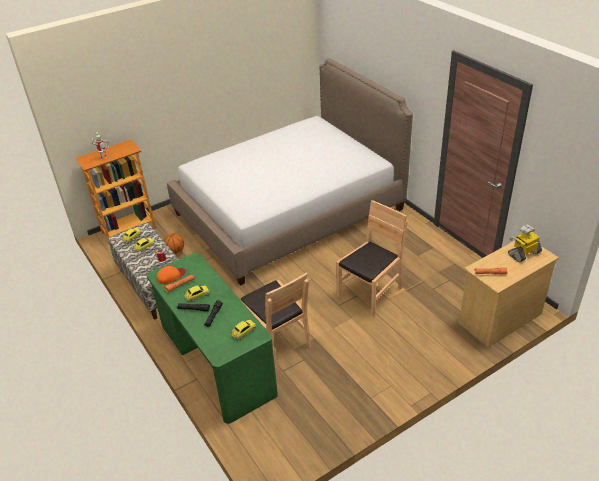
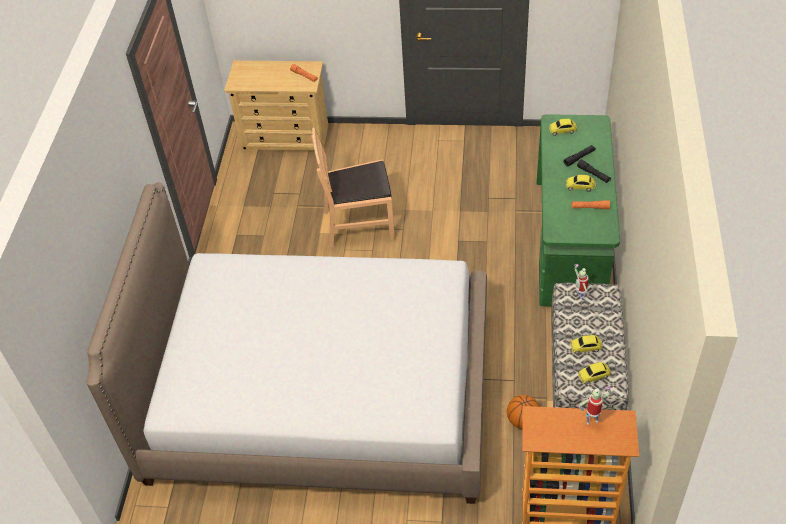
camera: 140 degrees left, 10 degrees up
(171, 276) = (593, 224): orange cap -> none
(277, 340) = (496, 228): brown chair -> none
(523, 253) = (252, 76): toy robot -> none

